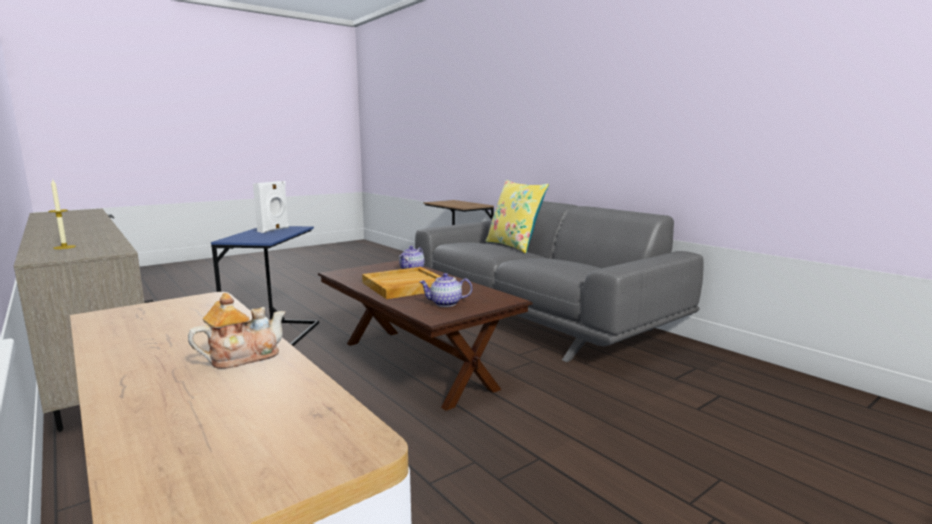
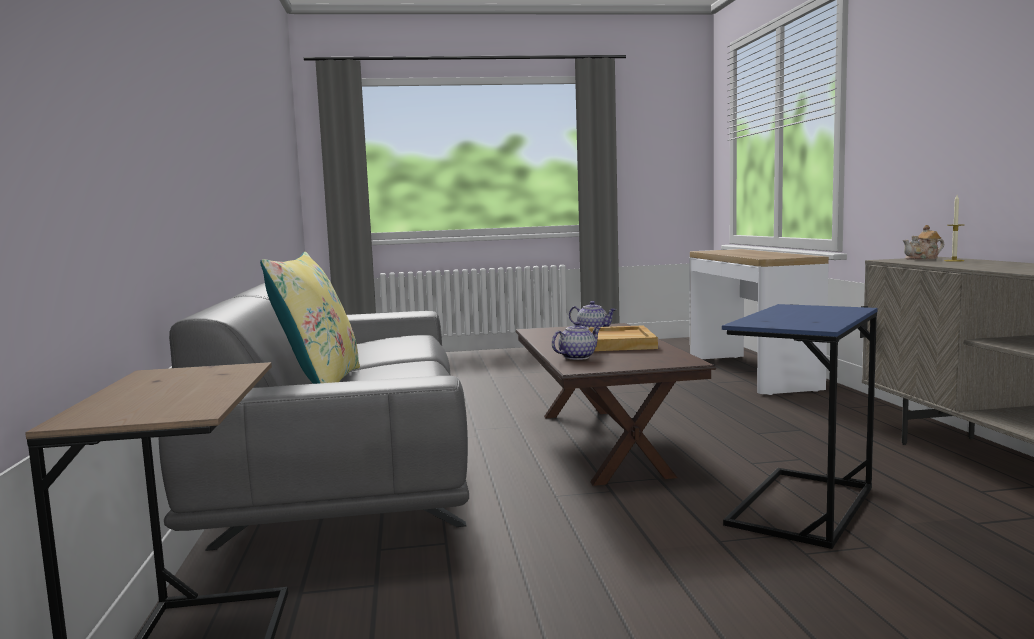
camera: 150 degrees left, 5 degrees down
(242, 357) = (735, 253): teapot -> teapot (923, 258)
(274, 230) = (795, 320): white speaker -> none

